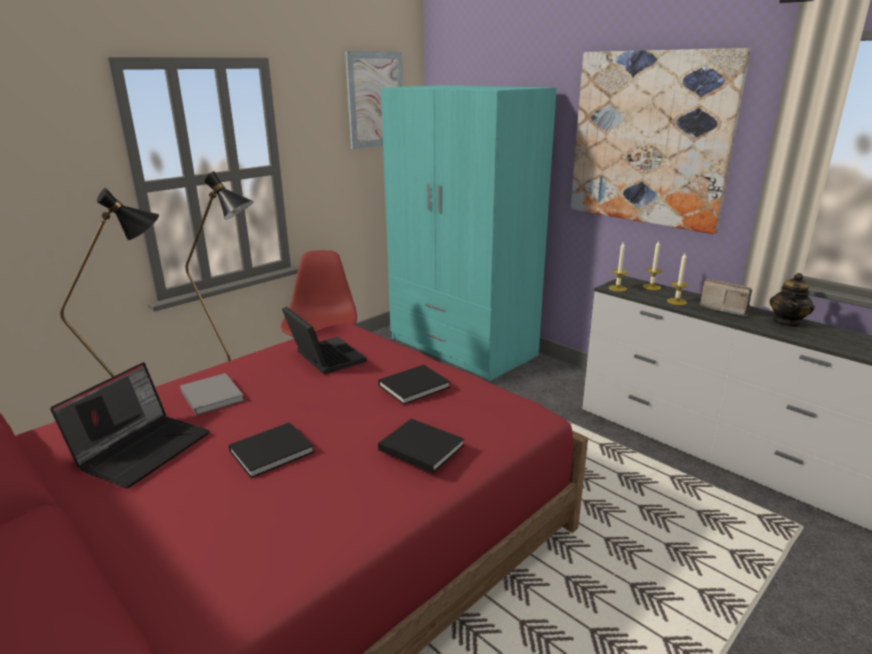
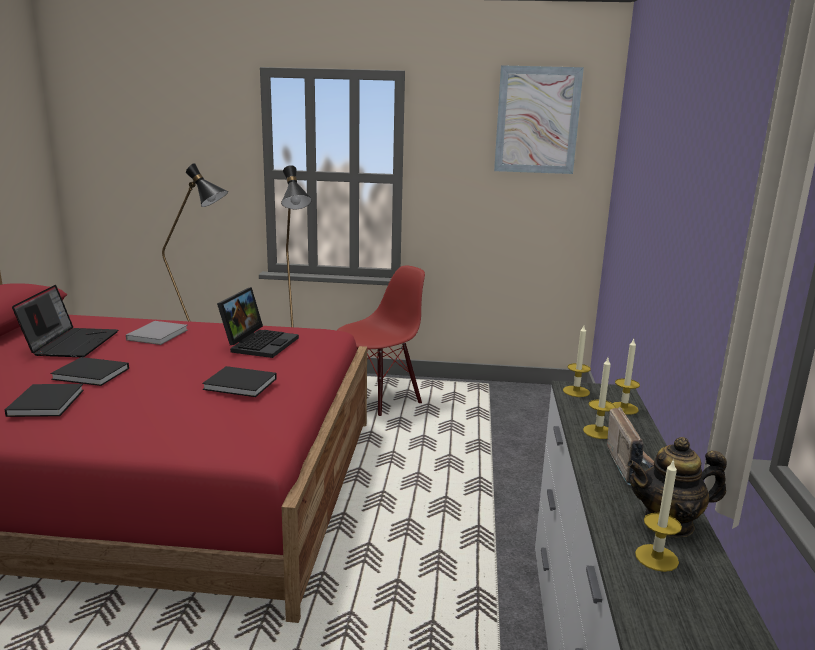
camera: 50 degrees right, 5 degrees down
(142, 448) = (71, 343): laptop -> laptop turned 75 degrees counterclockwise
(419, 447) = (132, 414): black book -> black book (47, 402)
(462, 347) = (546, 431): turquoise wardrobe -> none
(650, 139) = (710, 190): picture -> none
(818, 335) = (656, 558): none -> candle

